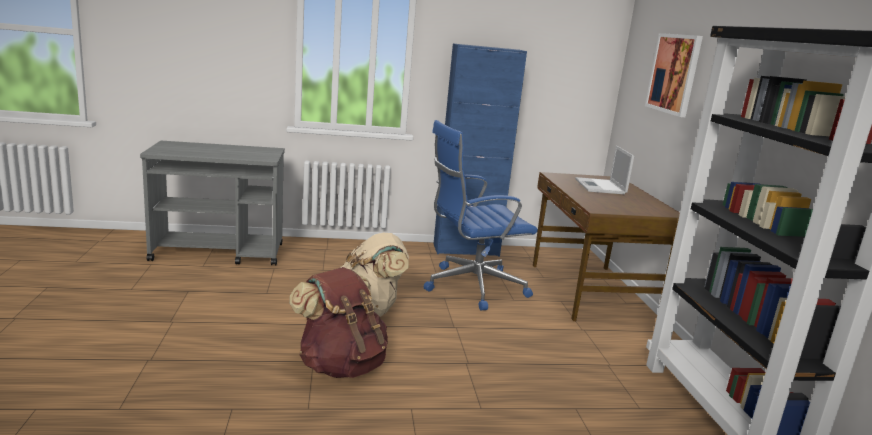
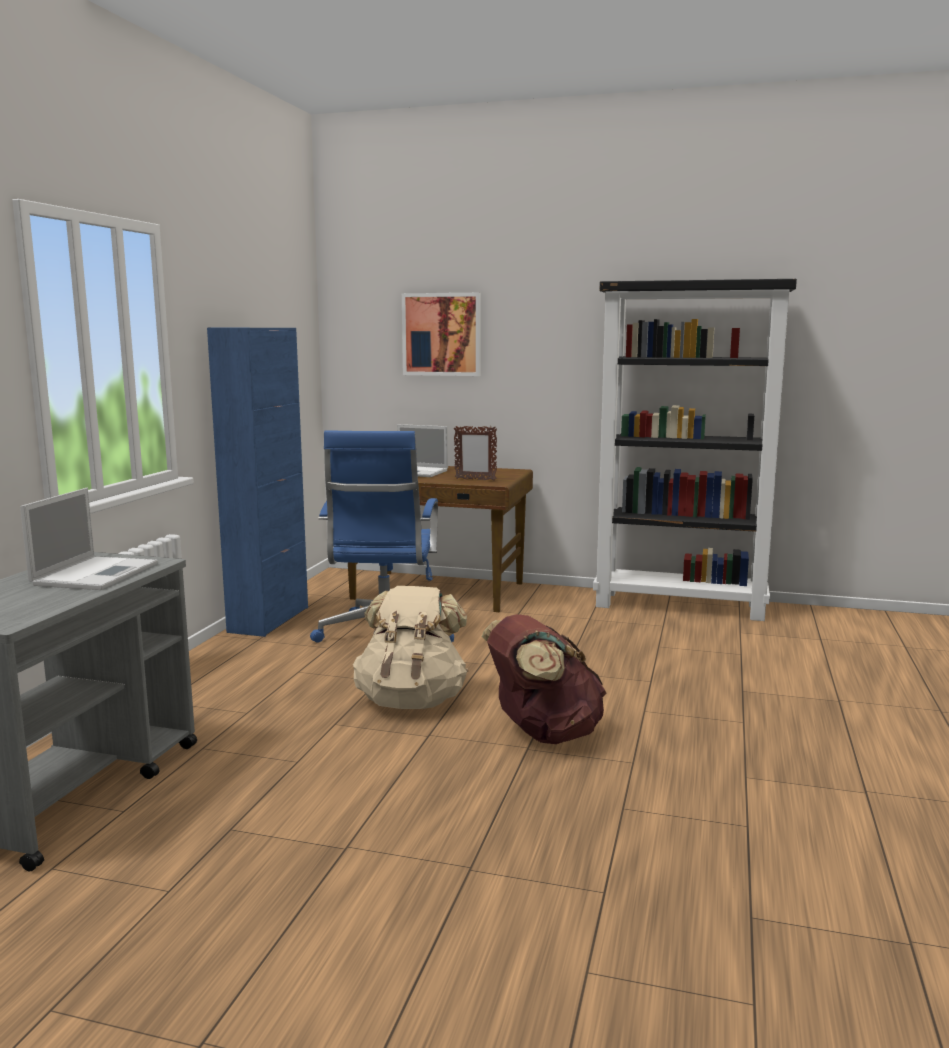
camera: 65 degrees left, 5 degrees down
(240, 153) = (96, 573): none -> laptop
(602, 203) = (475, 479): none -> picture frame

